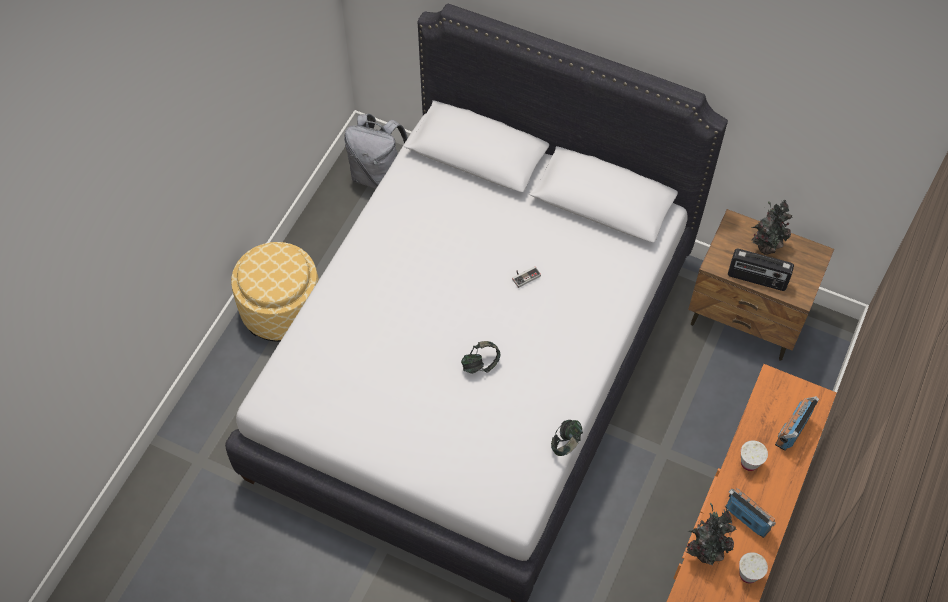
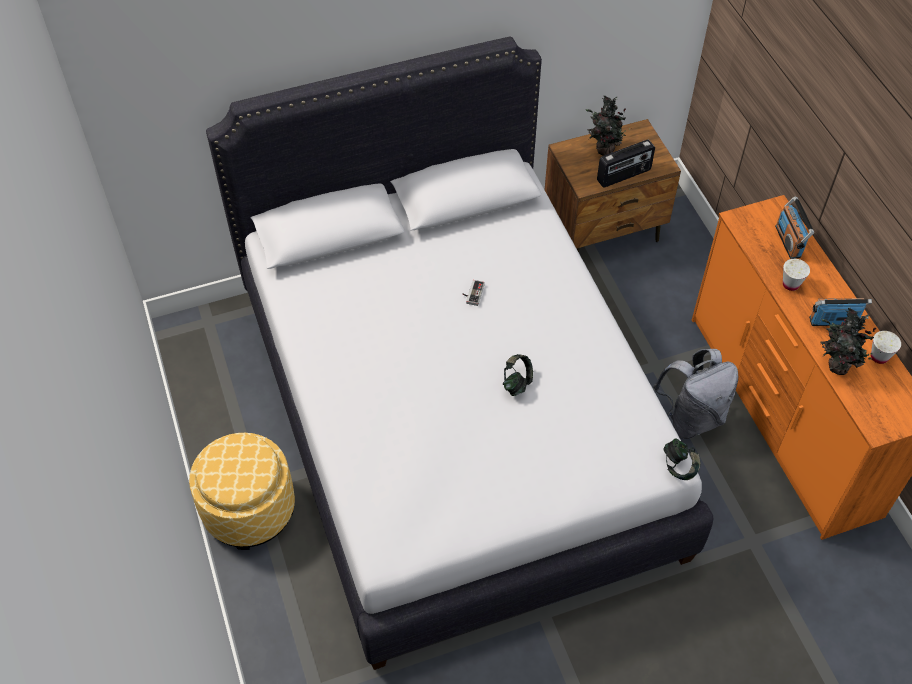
camera: 45 degrees left, 5 degrees down
(378, 175) = (213, 341): grey backpack -> grey backpack (691, 417)
(566, 443) = (645, 385): headphones -> headphones (679, 466)

